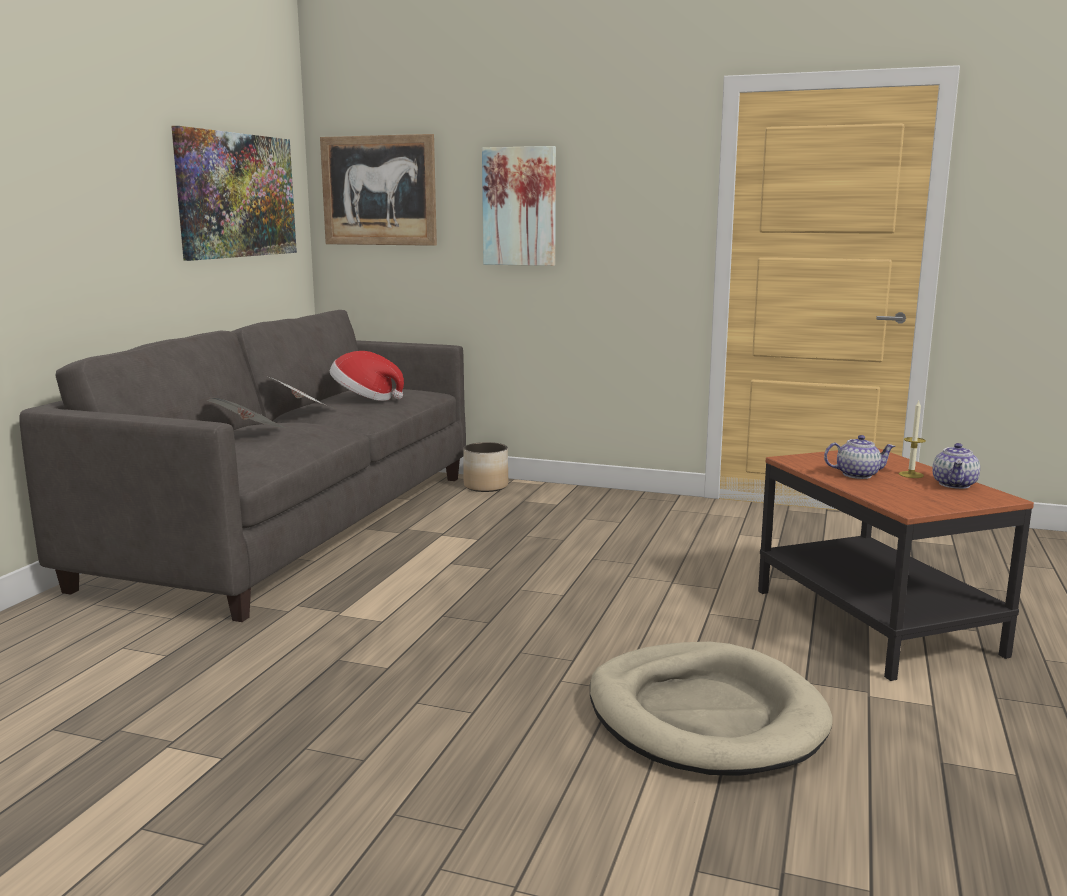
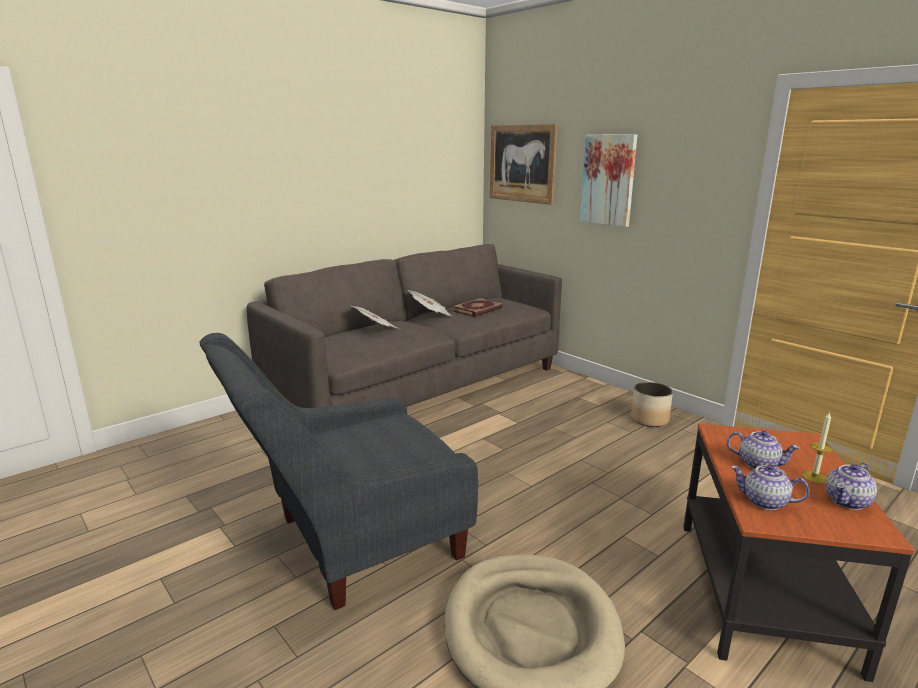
camera: 30 degrees right, 5 degrees up
(237, 195) = (421, 168): picture -> none
(365, 399) = (478, 310): hat -> book
(398, 708) = (349, 544): none -> grey armchair
(485, 486) = (563, 379): planter -> planter (649, 419)
(897, 497) = (764, 502): none -> teapot

